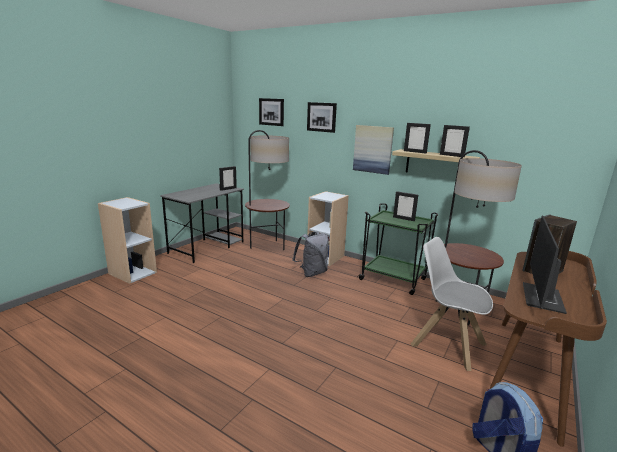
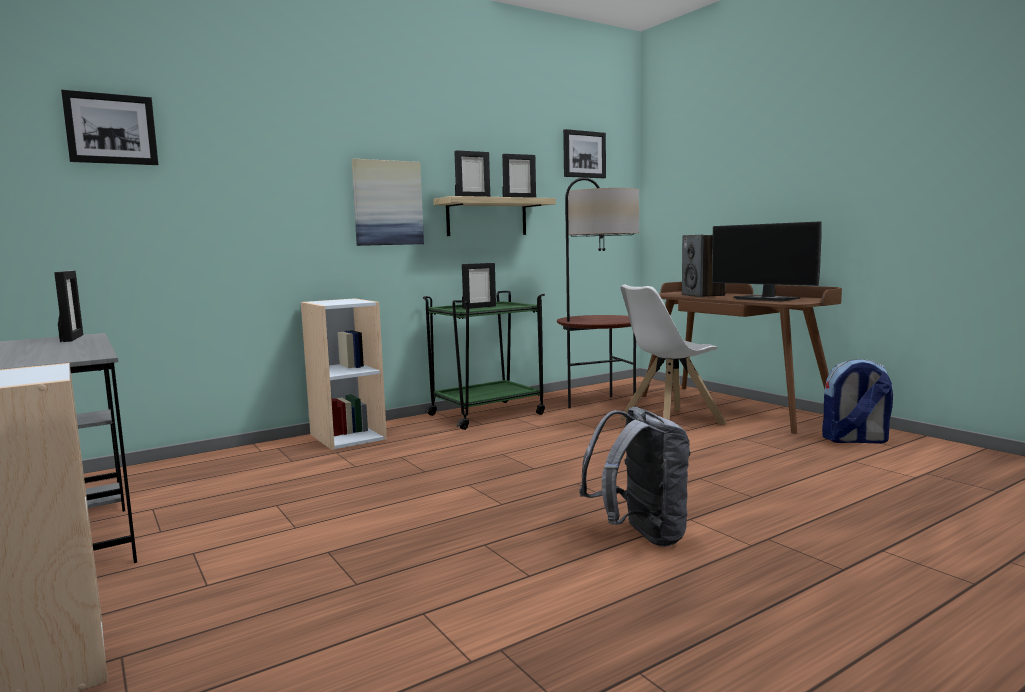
camera: 65 degrees left, 10 degrees down
(267, 246) = (203, 472): floor lamp -> none
(312, 273) = (395, 453): grey backpack -> grey backpack (640, 536)
(321, 117) = (269, 144): picture -> picture (583, 154)

